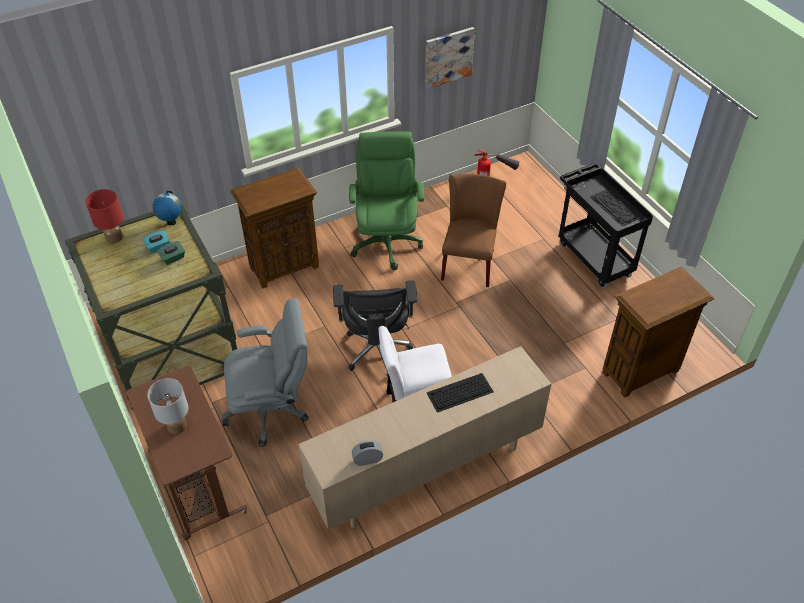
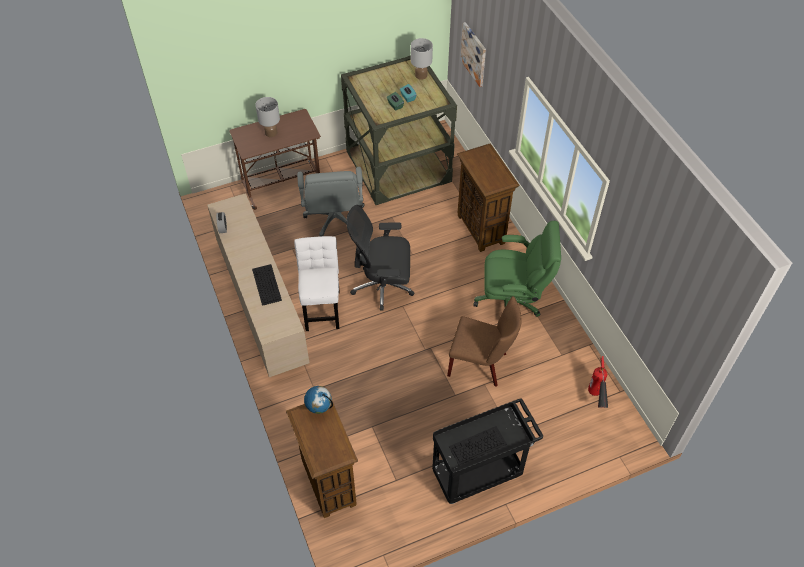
camera: 95 degrees right, 5 degrees up
(114, 237) = (421, 75): red table lamp -> grey table lamp
(171, 222) = (434, 102): globe -> globe (319, 409)
(448, 57) = (632, 264): picture -> picture (474, 54)

